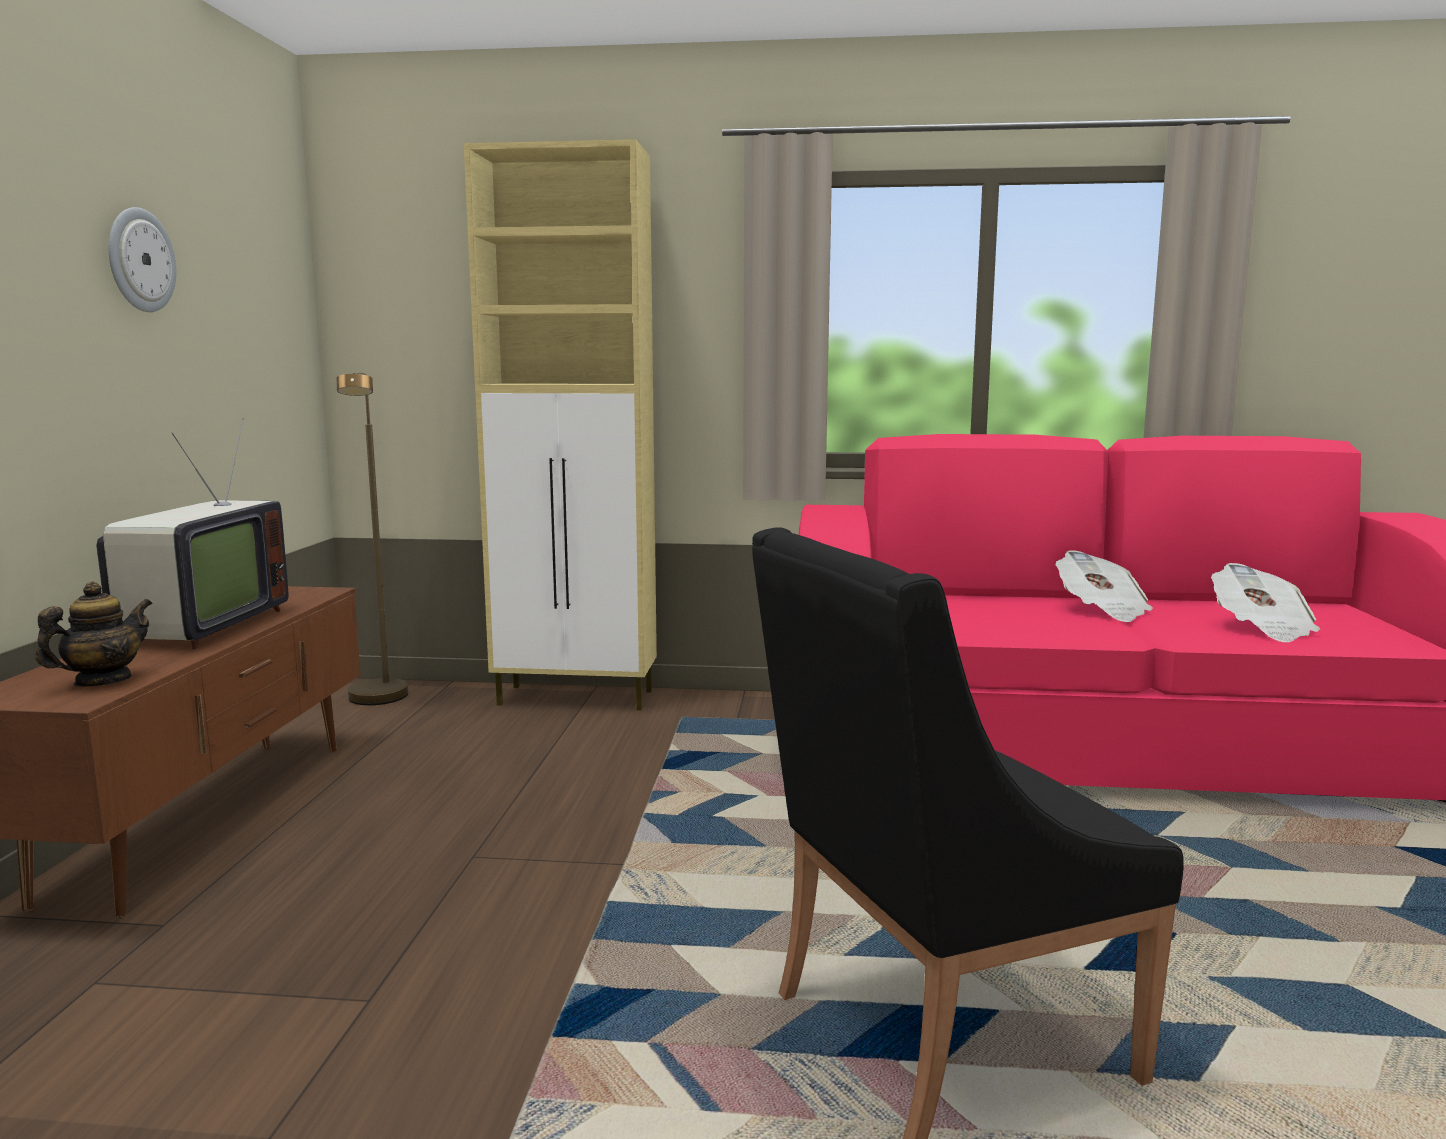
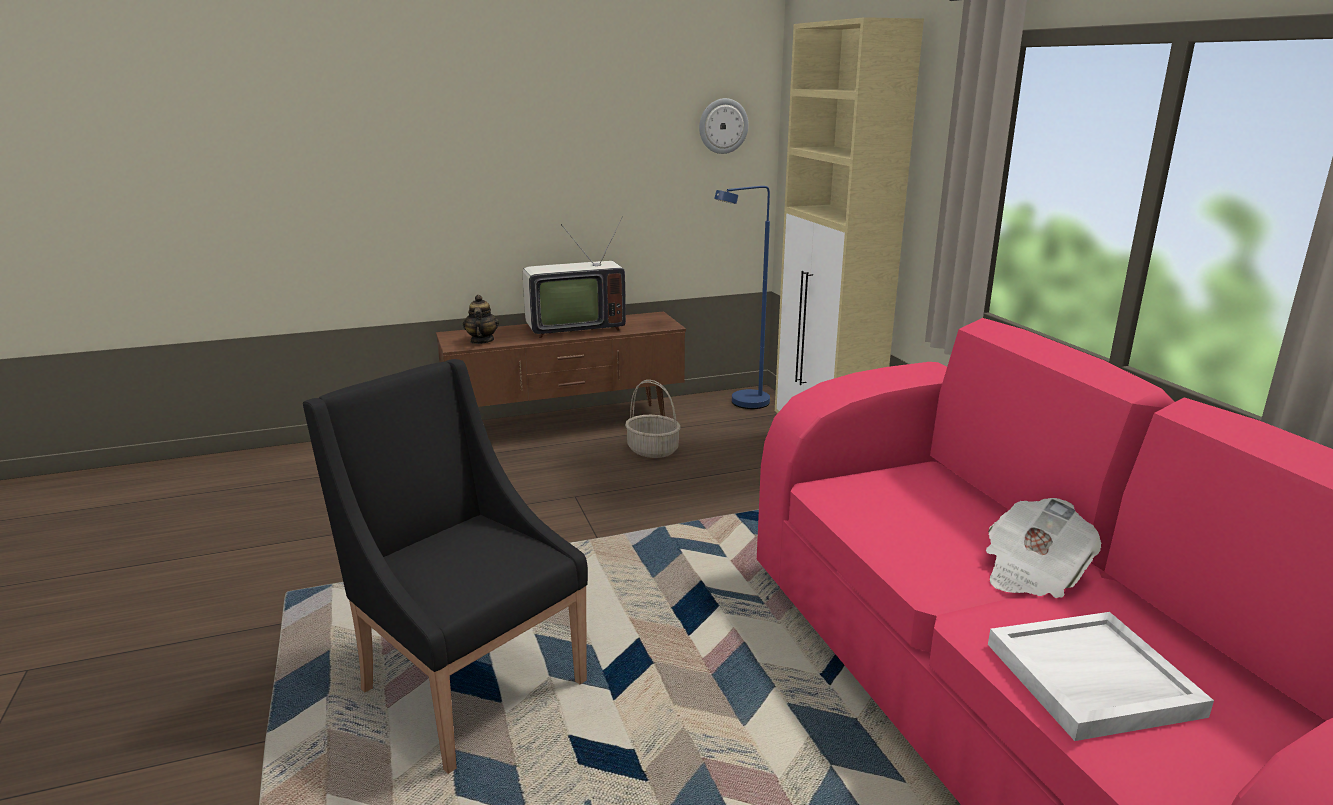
camera: 65 degrees right, 10 degrees up
(102, 681) = (481, 341): teapot -> teapot turned 105 degrees counterclockwise
(140, 260) = (598, 122): wall clock -> wall clock (723, 126)
(379, 701) = (743, 405): brown floor lamp -> blue floor lamp
(415, 776) = (653, 450): none -> basket
(1261, 629) = (1091, 680): newspaper -> white tray

